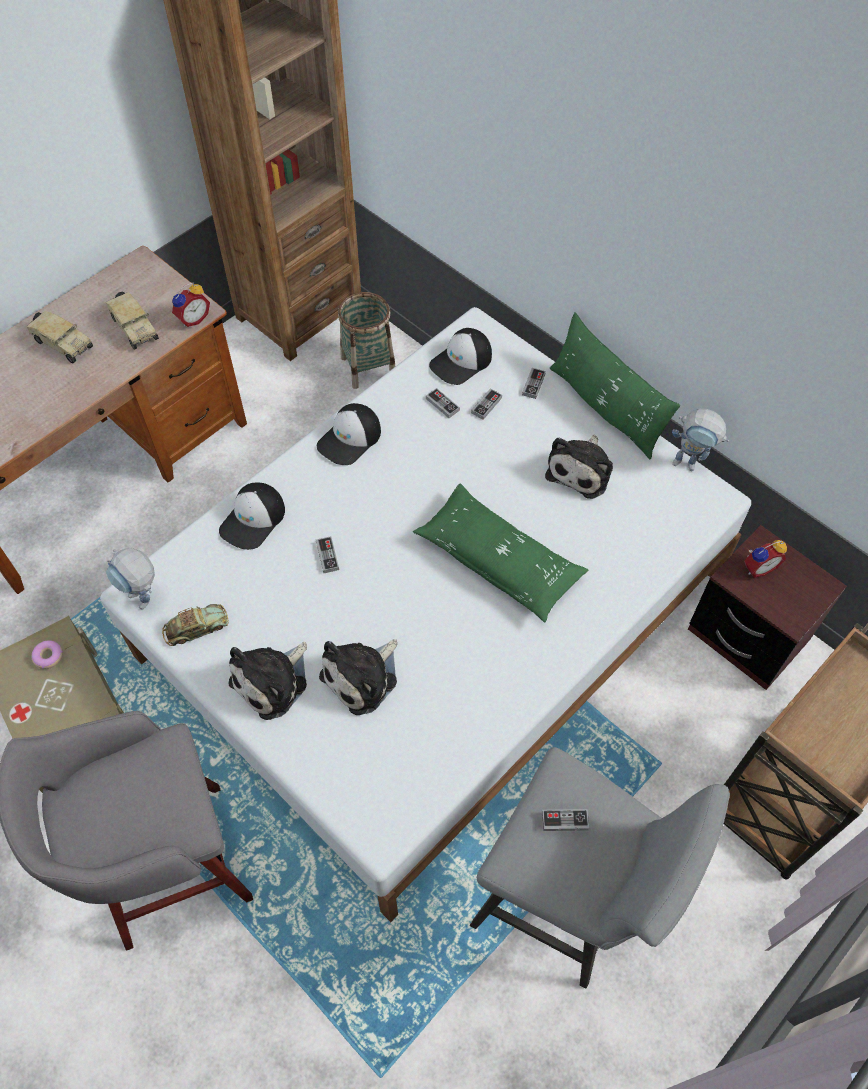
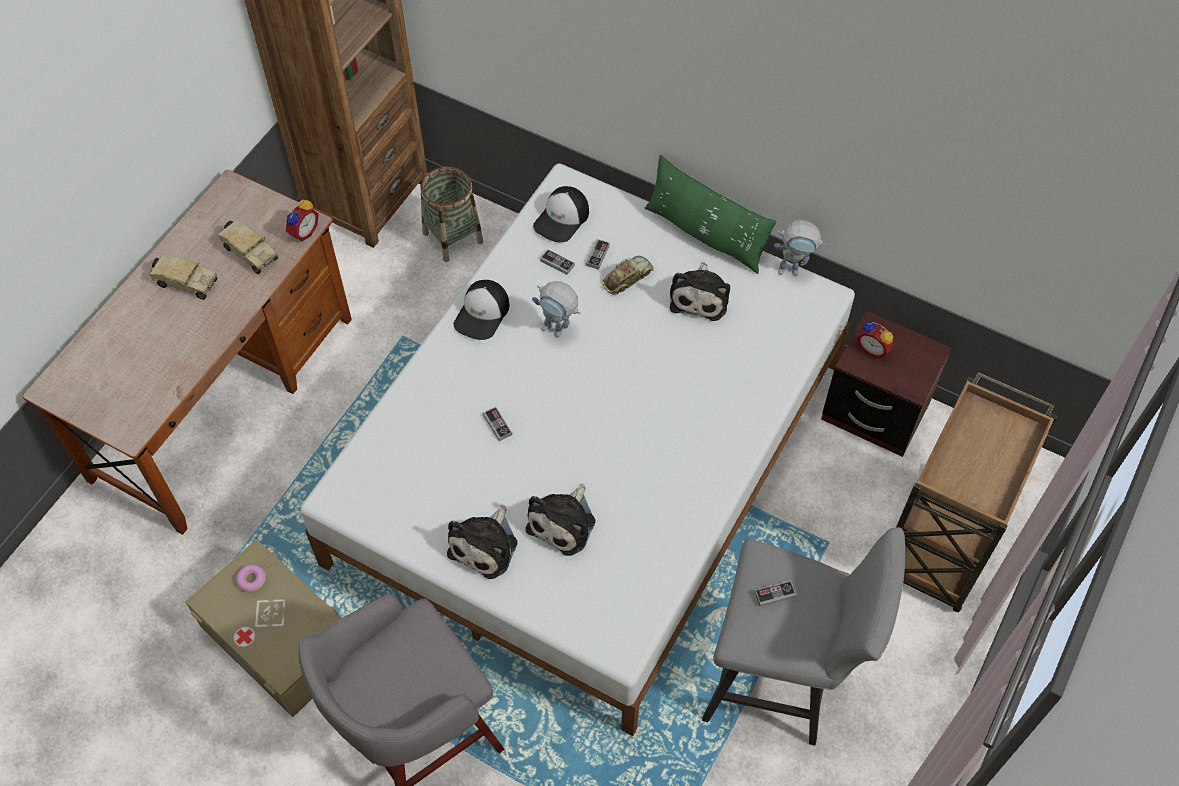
camera: 15 degrees left, 0 degrees up
(145, 602) = (346, 504): toy robot -> toy robot (558, 331)
(196, 628) = (400, 516): toy car -> toy car (627, 278)
(253, 520) = (419, 408): cap -> none
(499, 560) = (651, 394): green pillow -> none
(533, 384) = (634, 226): game controller -> none
(758, 567) = (873, 349): alarm clock -> alarm clock turned 75 degrees clockwise

